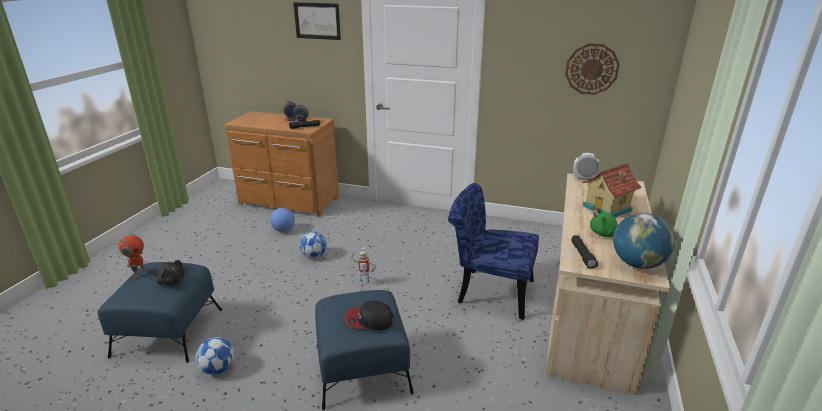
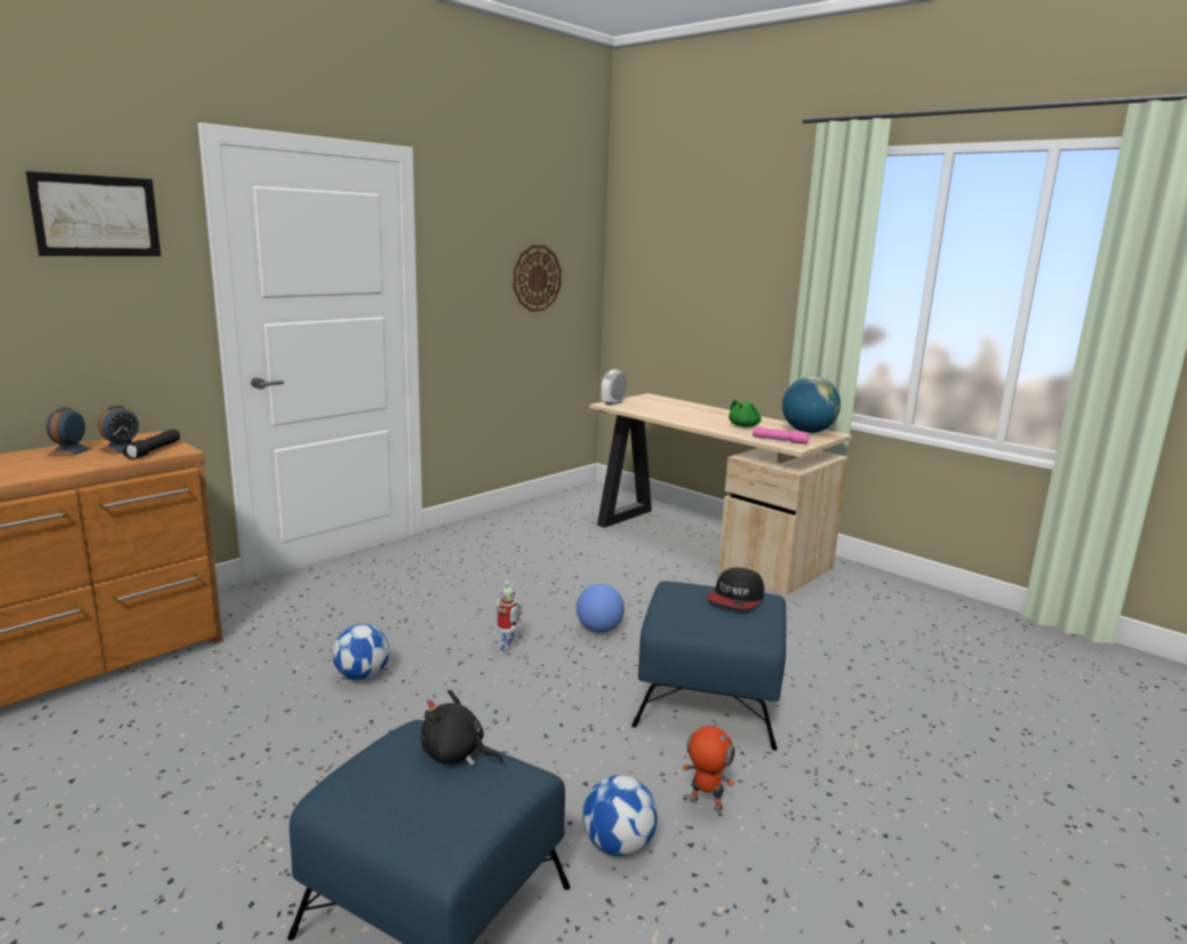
camera: 65 degrees left, 10 degrees down
(139, 273) = (365, 801): toy robot -> toy robot (705, 804)
(171, 281) = (456, 754): black plush toy -> black plush toy turned 120 degrees counterclockwise
(283, 230) = (210, 689): football -> football (599, 630)
(488, 291) = (616, 577): blue chair -> none
(583, 256) = (780, 440): black flashlight -> pink flashlight
(608, 209) = (693, 414): toy house -> none

